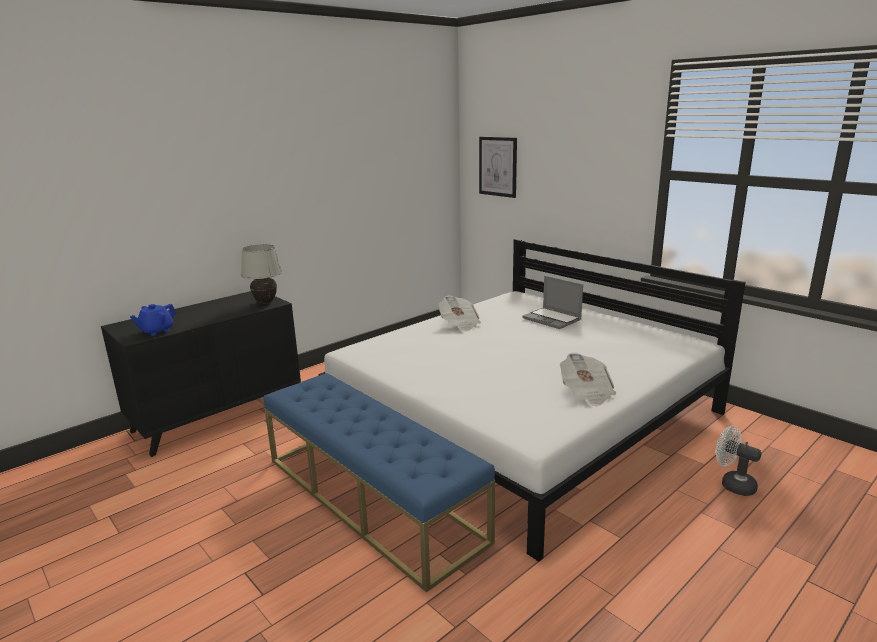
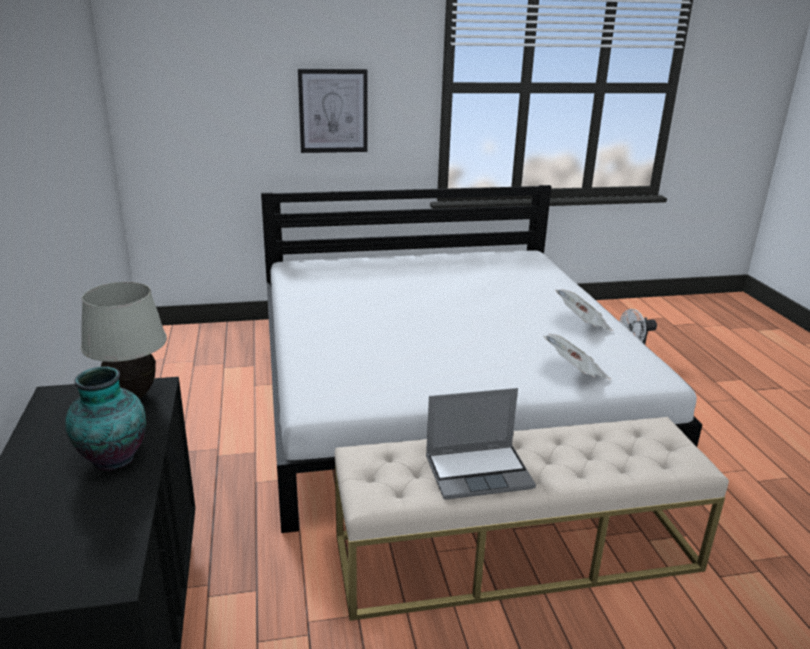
camera: 60 degrees left, 5 degrees up
(156, 331) = (102, 540): blue teapot -> none
(211, 315) = (112, 460): none -> vase
(371, 498) = (517, 553): blue bench -> beige bench
(459, 324) = (334, 317): newspaper -> newspaper (575, 373)
(498, 166) = (193, 93): picture -> picture (333, 111)
(553, 319) = (394, 276): laptop -> laptop (479, 472)

